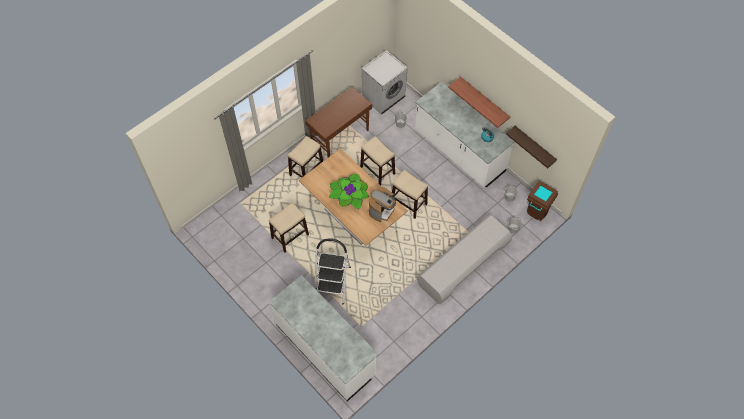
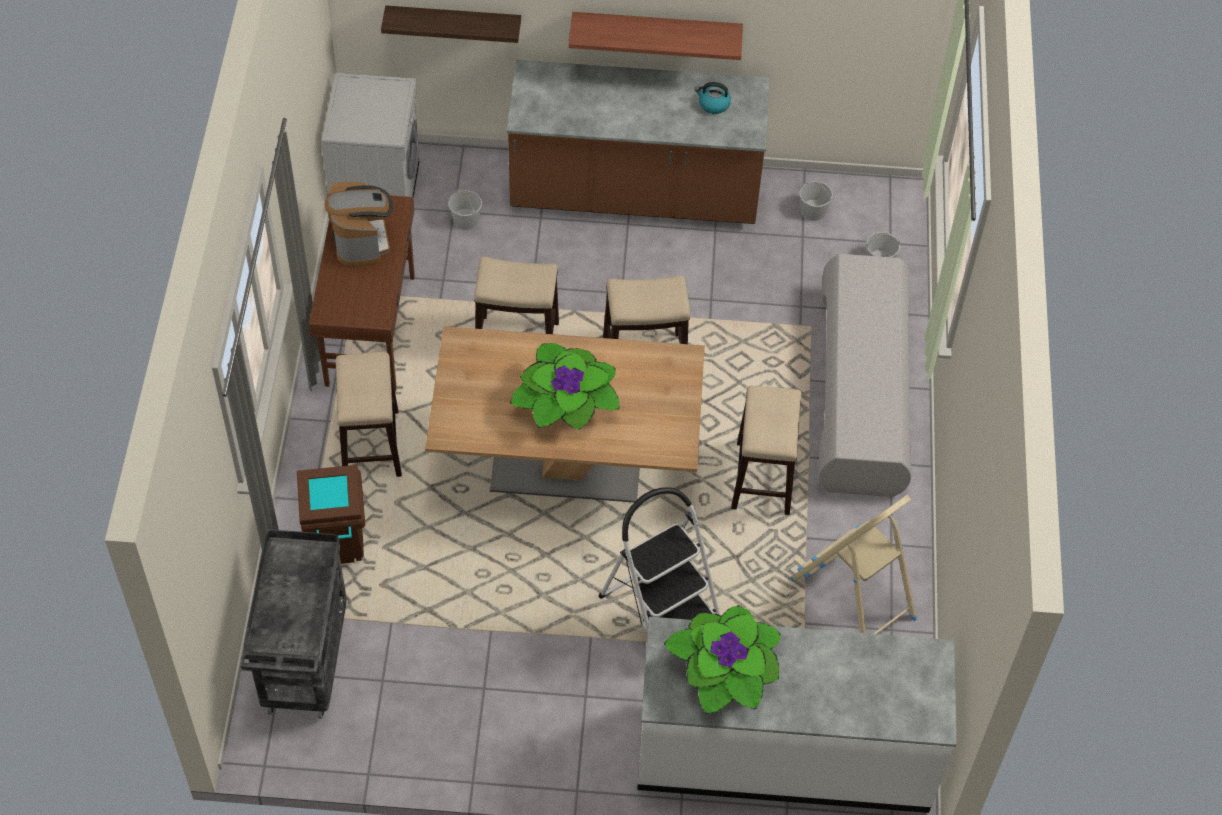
camera: 45 degrees left, 5 degrees down
(228, 219) = (304, 667): none -> black cart
(289, 236) = (477, 599): stool -> stool (763, 479)
(304, 307) = (724, 672): none -> potted plant
(382, 210) = (657, 382): coffee machine -> coffee machine (361, 241)
(392, 322) = (851, 597): none -> beige step ladder
(459, 151) = (634, 194): white counter -> brown counter
(534, 146) = (826, 55): shelf -> shelf (453, 23)
(535, 215) = (890, 210): brown trash can -> brown trash can (340, 555)

